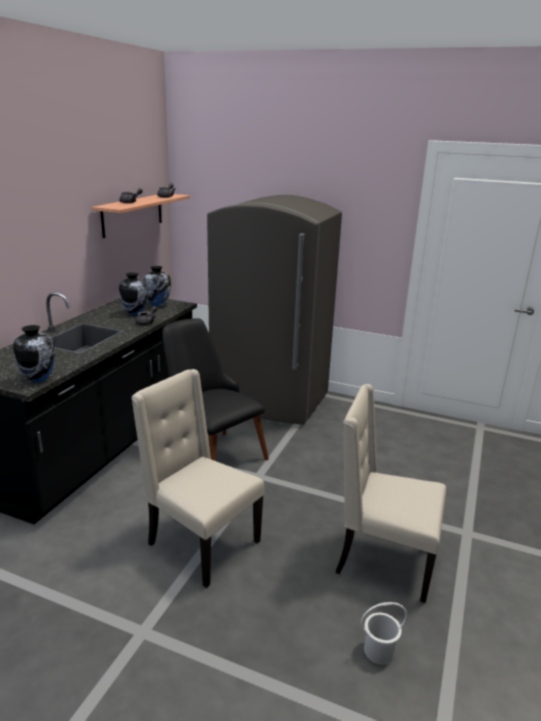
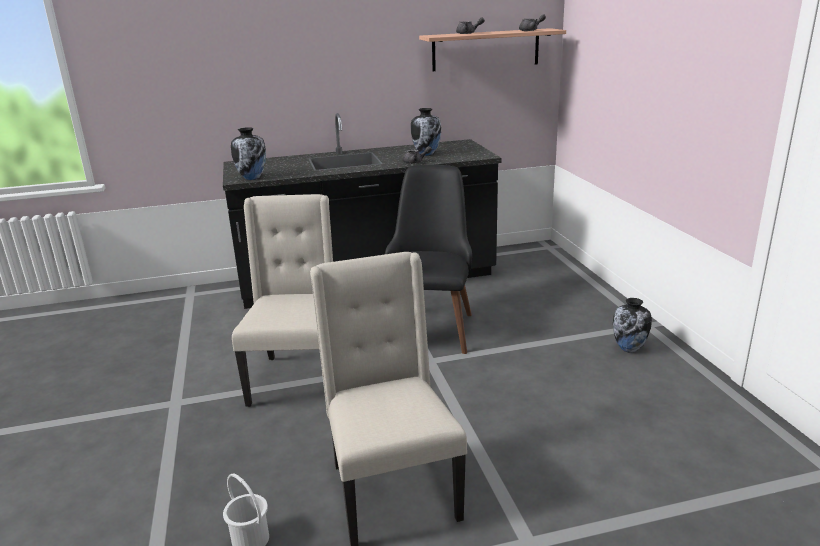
camera: 55 degrees right, 0 degrees up
(158, 305) = (463, 152): vase -> vase (629, 349)
(270, 400) = (573, 307): grey fridge -> none

